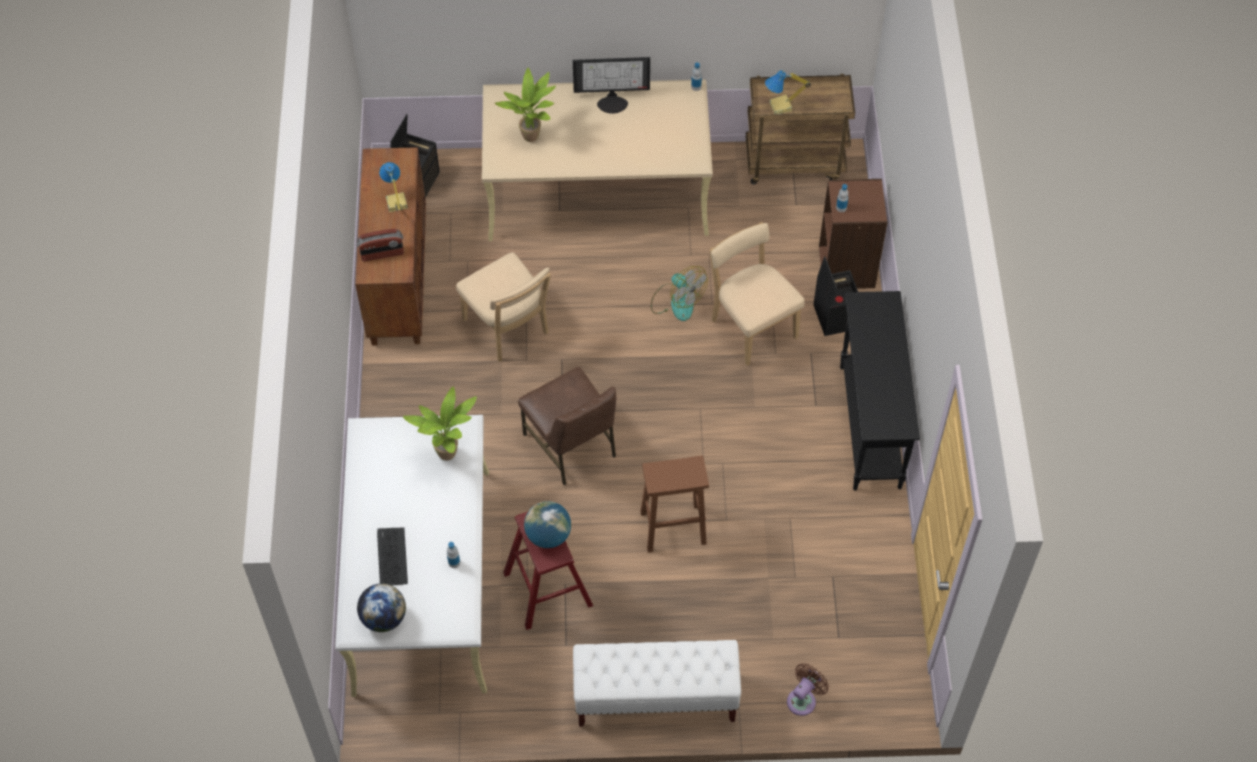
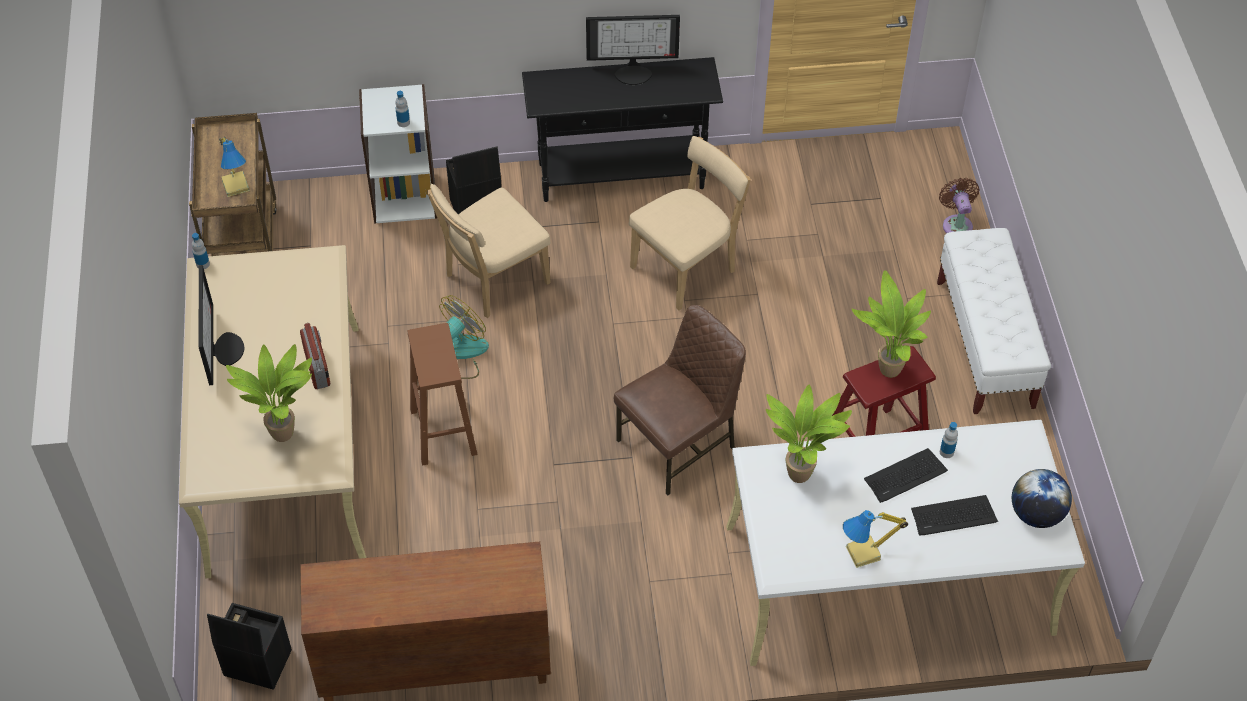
camera: 95 degrees left, 5 degrees down
(382, 254) = (494, 583): radio -> radio (317, 367)
(395, 203) = (404, 578): table lamp -> table lamp (864, 554)
(435, 528) = (905, 476): none -> keyboard
(508, 329) = (511, 526): beige chair -> beige chair (687, 267)
(548, 535) = (886, 371): globe -> potted plant
(672, 528) = (775, 341): brown stool -> brown stool (444, 433)
(803, 699) = (956, 224): brown fan -> brown fan turned 45 degrees clockwise
(847, 267) = (404, 197): brown bookcase -> white bookcase
(898, 373) = (633, 72): none -> monitor

